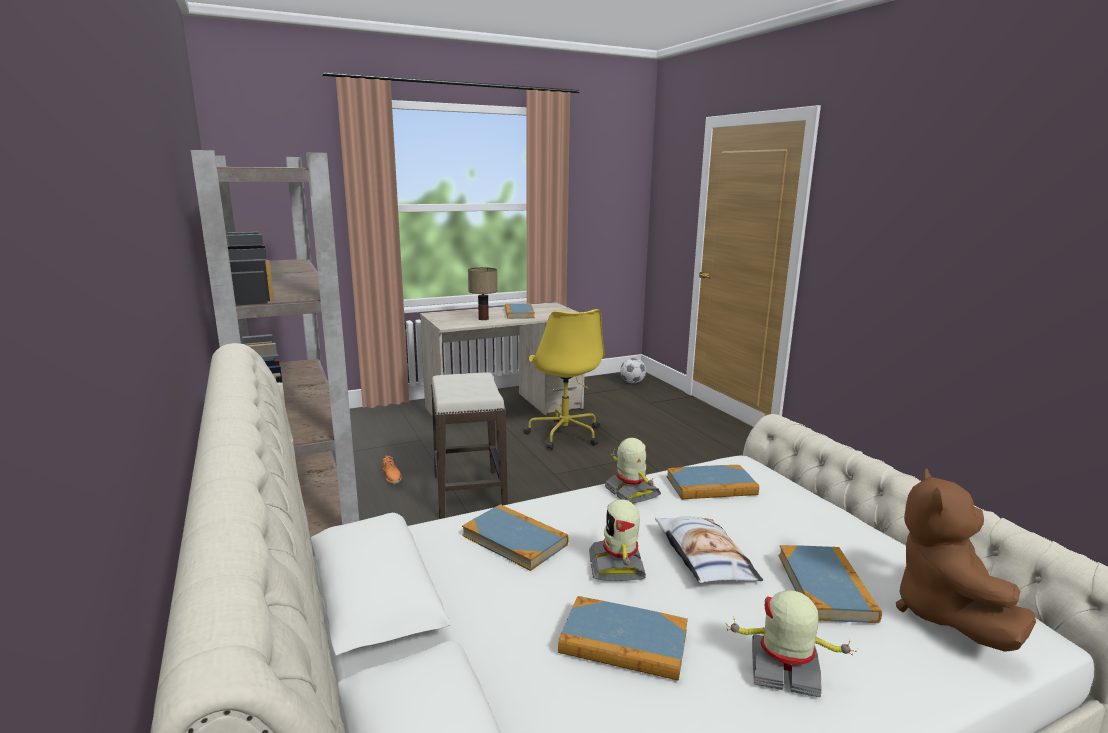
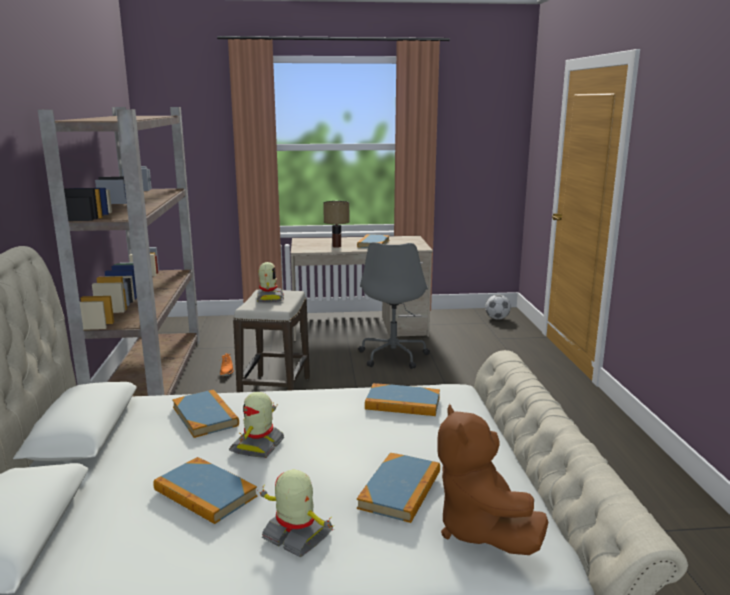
camera: 20 degrees right, 0 degrees up
(565, 436) = (393, 357): yellow office chair -> grey office chair
(631, 492) = (330, 398): toy robot -> toy robot (269, 298)
(703, 557) = (331, 452): pillow -> none
(944, 614) = (480, 530): brown plush toy -> brown plush toy turned 45 degrees counterclockwise

